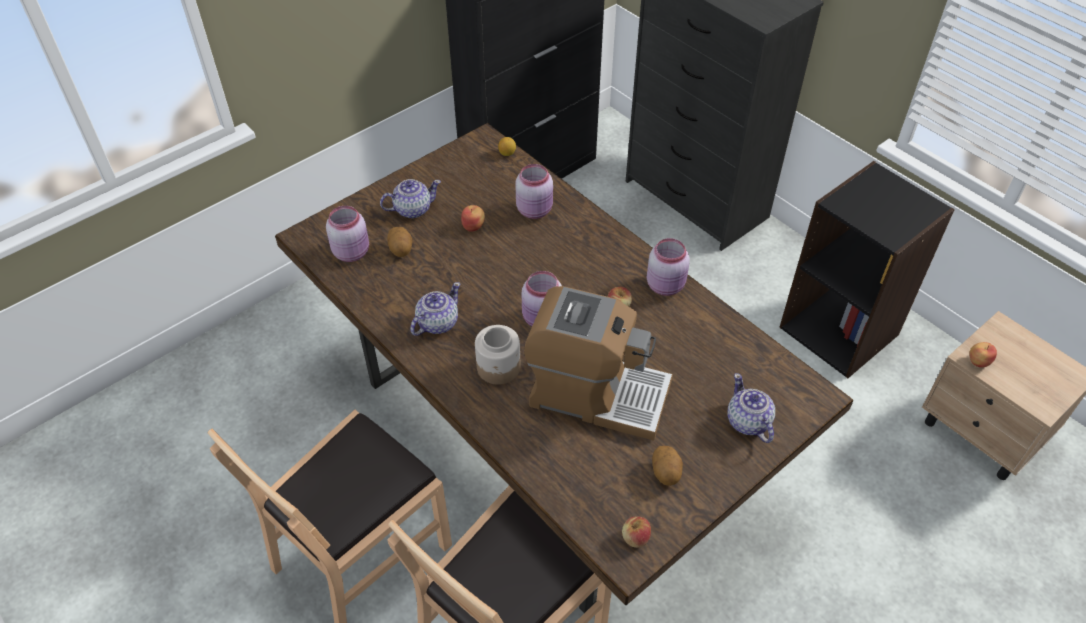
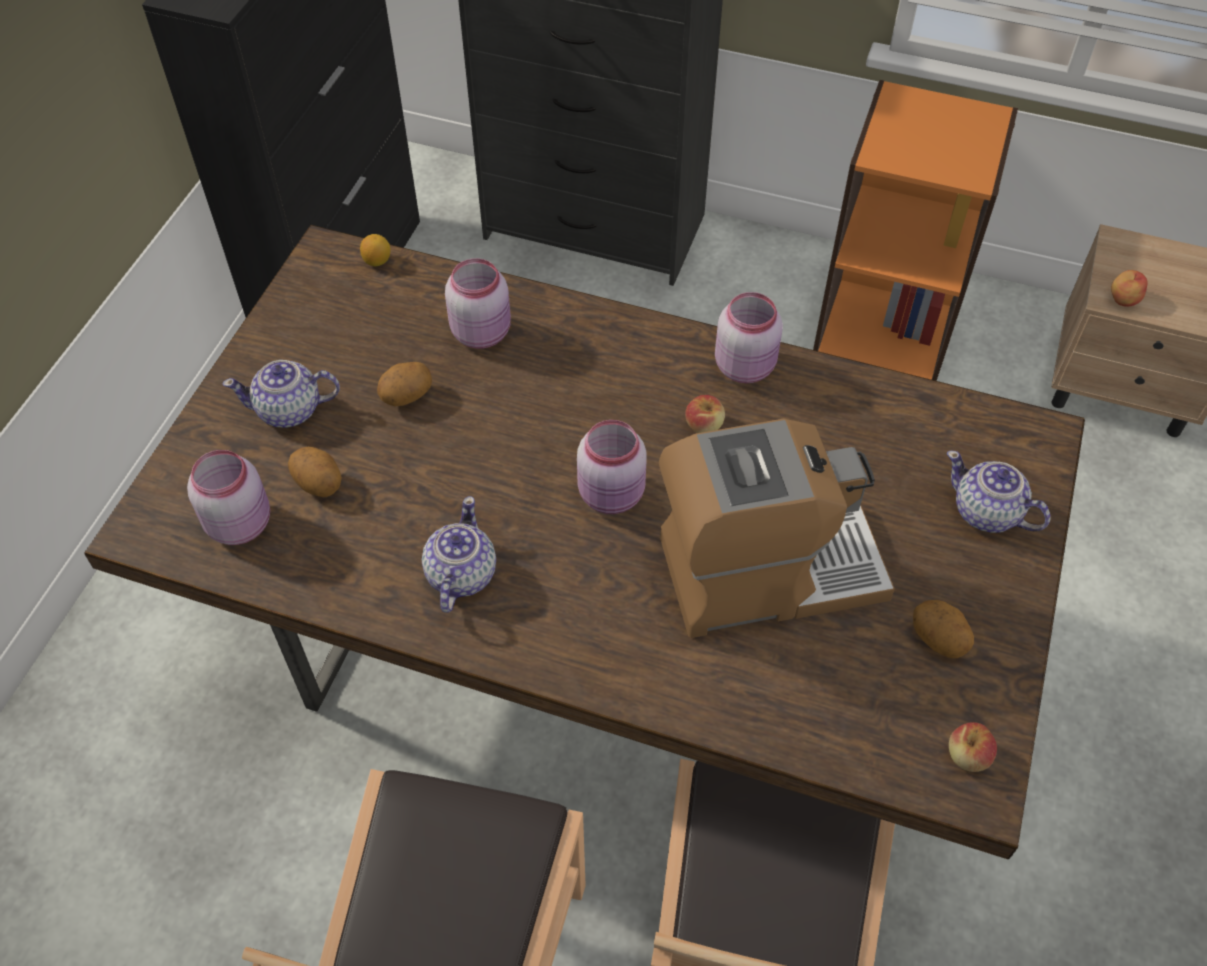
camera: 30 degrees left, 5 degrees up
(412, 209) = (290, 410): teapot -> teapot turned 135 degrees counterclockwise
(473, 226) = (407, 396): apple -> potato
(499, 367) = (602, 600): jar -> none
(839, 330) = (884, 330): black bookcase -> orange bookcase

